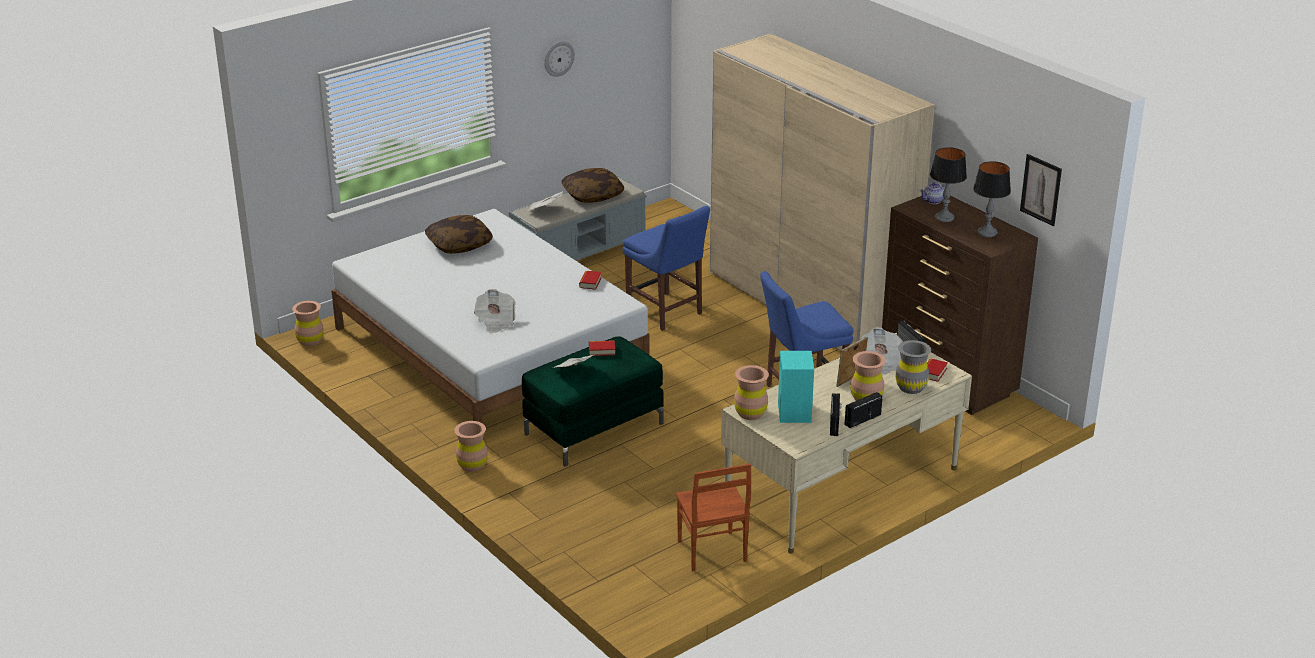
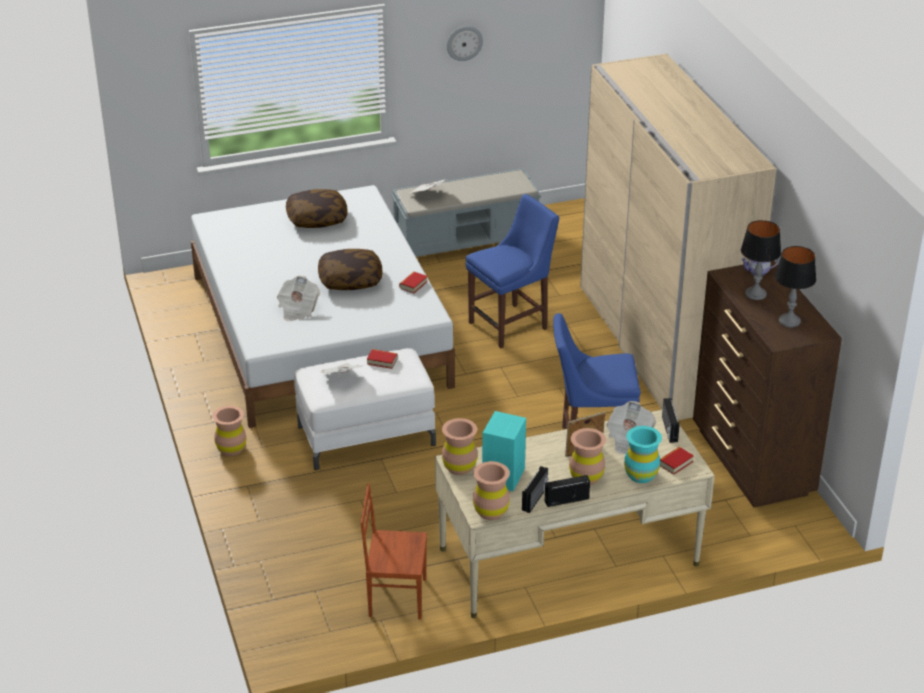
camera: 20 degrees right, 5 degrees up
(310, 341) = (165, 286): brown vase -> brown vase (491, 511)
(593, 195) = (484, 186): pillow -> pillow (350, 280)
(594, 428) = (367, 435): green ottoman -> white ottoman
(666, 313) = (511, 324): blue chair -> blue chair turned 105 degrees counterclockwise
(711, 552) = (396, 596): brown chair -> brown chair turned 90 degrees clockwise
(911, 387) = (641, 475): grey vase -> turquoise vase
(1041, 189) = (849, 287): picture -> none

